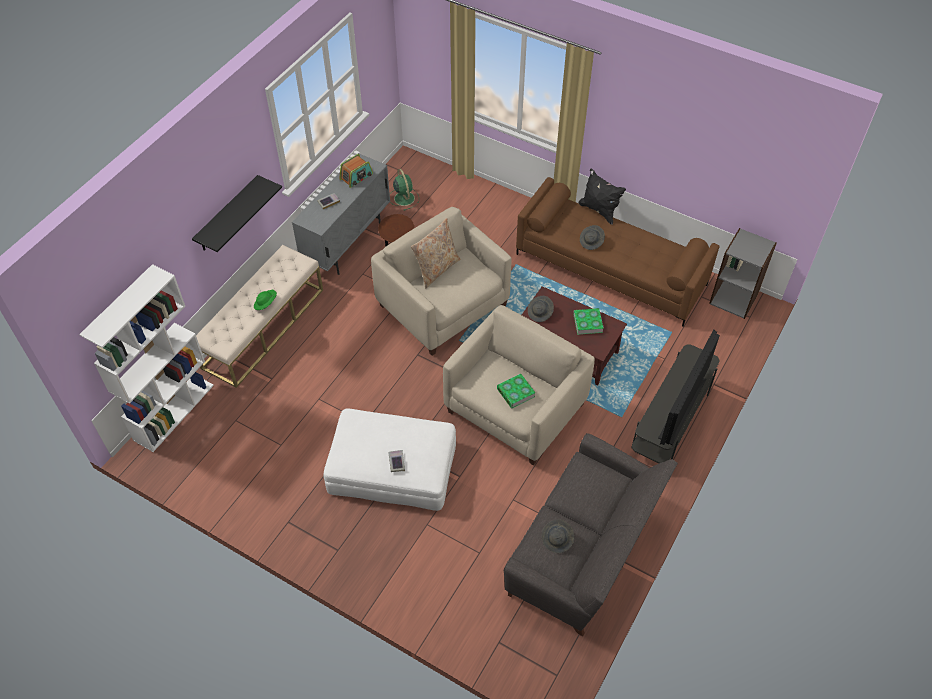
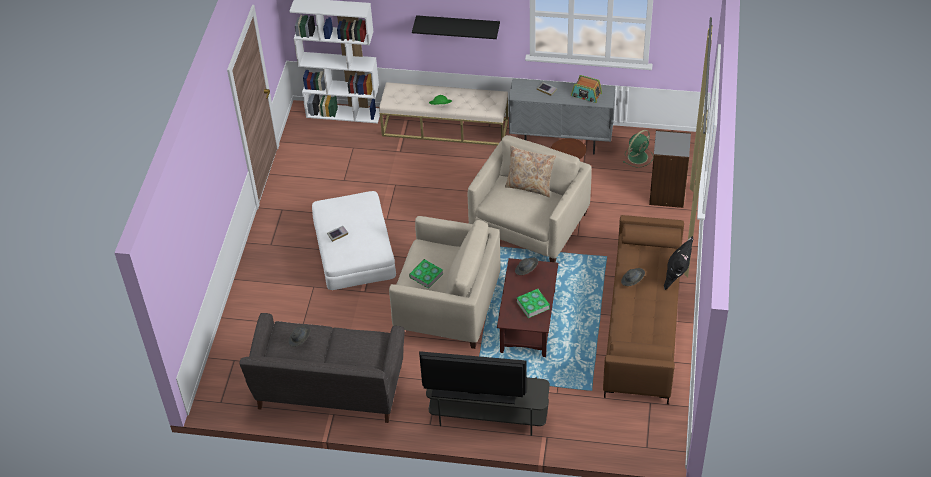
camera: 70 degrees right, 5 degrees down
(734, 298) = (663, 429): grey bookcase -> grey bookcase (667, 193)

